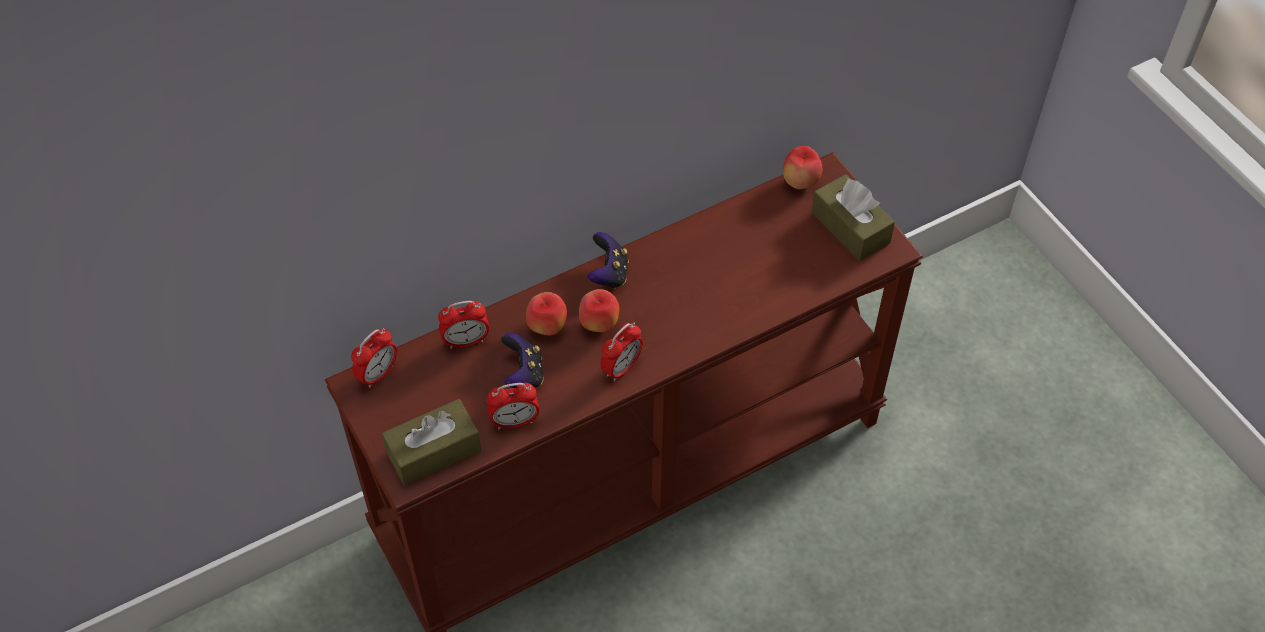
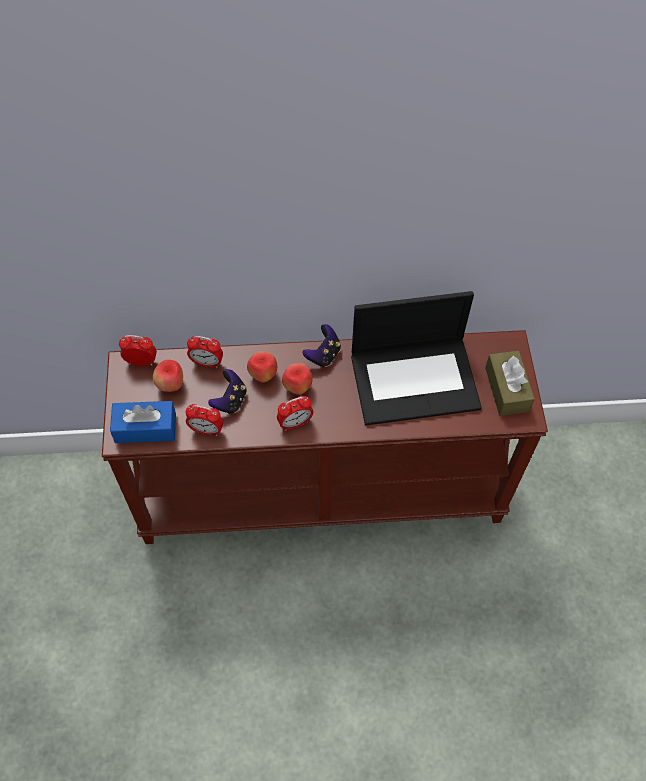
camera: 25 degrees right, 5 degrees up
(378, 374) = (141, 362): alarm clock -> alarm clock turned 150 degrees counterclockwise
(433, 451) = (145, 428): brown tissue box -> blue tissue box
(738, 259) = (415, 380): none -> laptop
(800, 182) = (489, 343): apple -> apple (171, 385)

